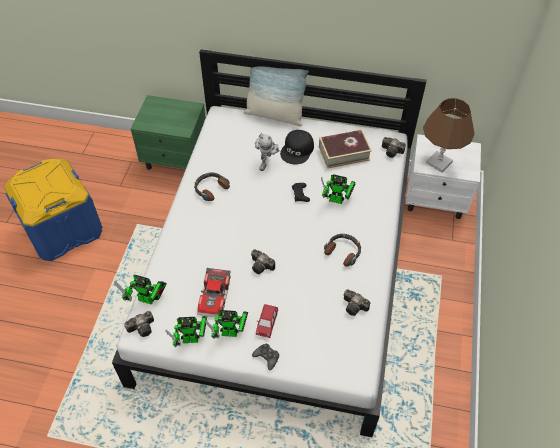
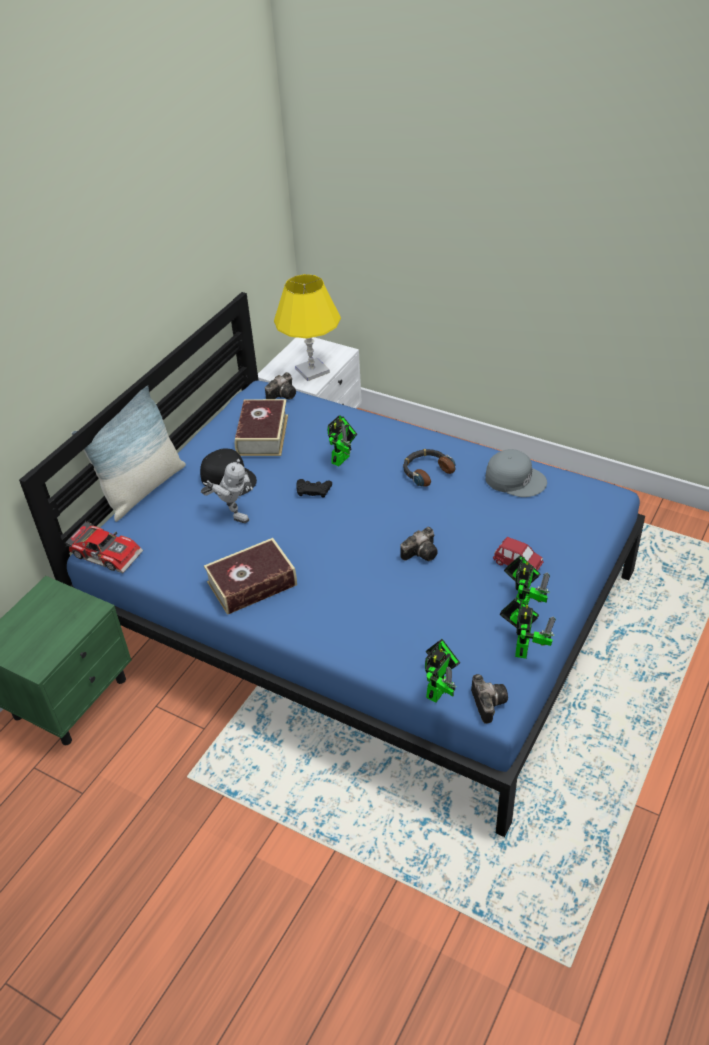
camera: 70 degrees left, 10 degrees down
(63, 229) = (136, 904): blue storage box -> none
(210, 188) = (252, 584): headphones -> book
(216, 296) = (456, 609): toy car -> toy car (107, 552)
(267, 357) = (570, 572): black game controller -> none
(281, 269) = (360, 605): white bed -> blue bed
(355, 307) = (515, 479): camera -> grey cap
(439, 162) = (312, 370): brown table lamp -> yellow table lamp

